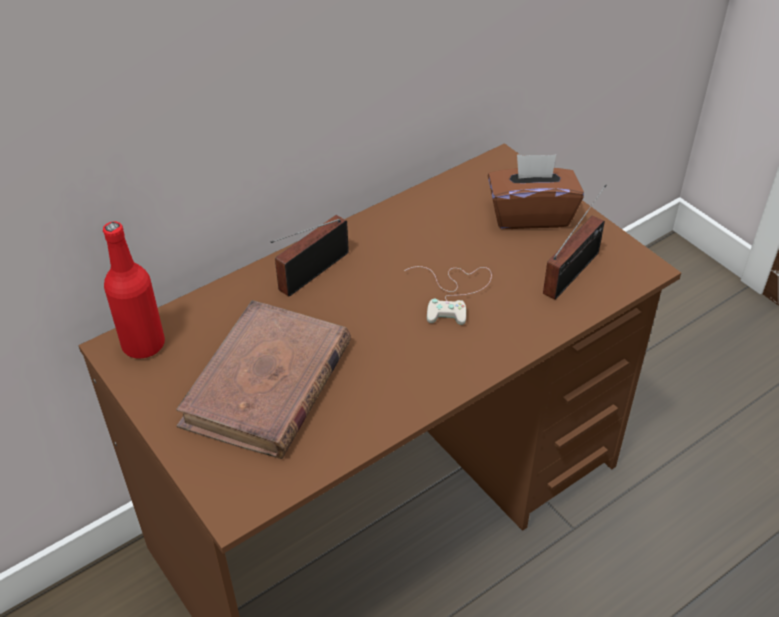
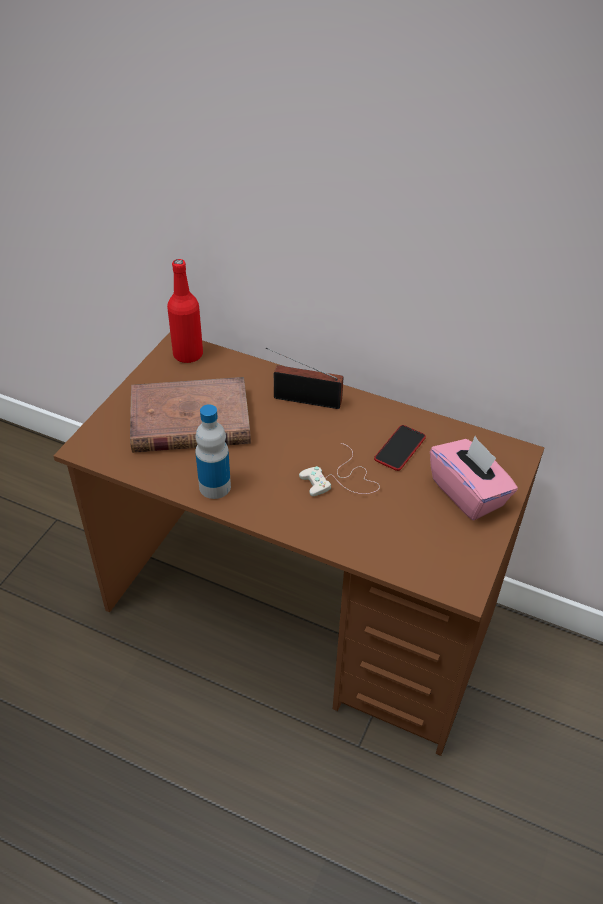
camera: 60 degrees right, 0 degrees up
(394, 400) = (215, 487): none -> bottle
(440, 233) = (400, 448): none -> phone
(530, 214) = (468, 493): brown tissue box -> pink tissue box
(574, 271) = (423, 543): radio -> none

